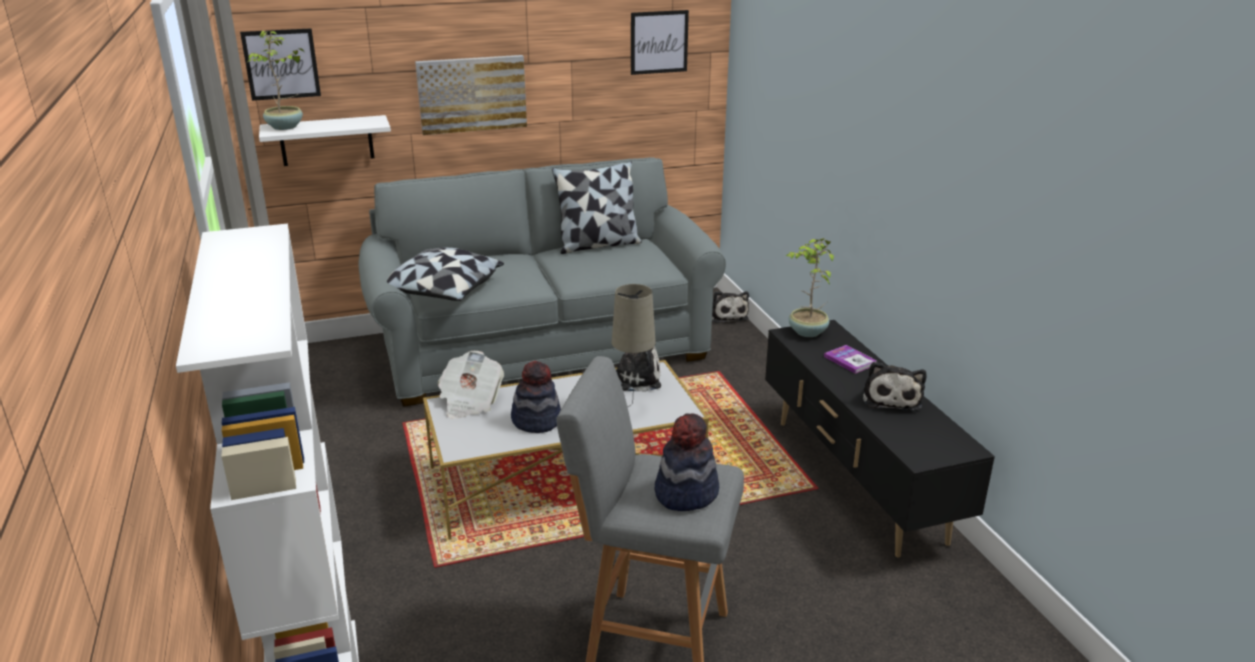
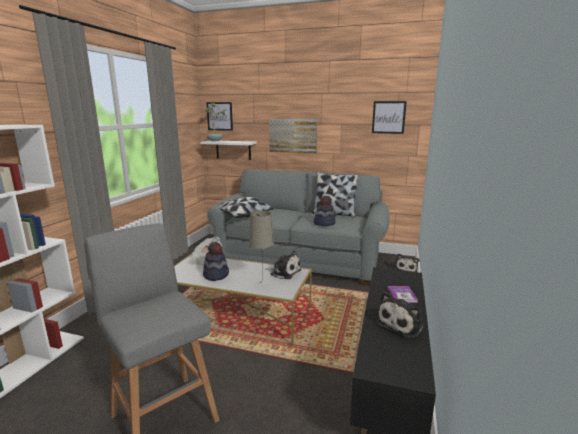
camera: 35 degrees right, 10 degrees down
(685, 492) = (152, 316): hat -> hat (324, 223)
(806, 332) = (394, 274): potted plant -> none

